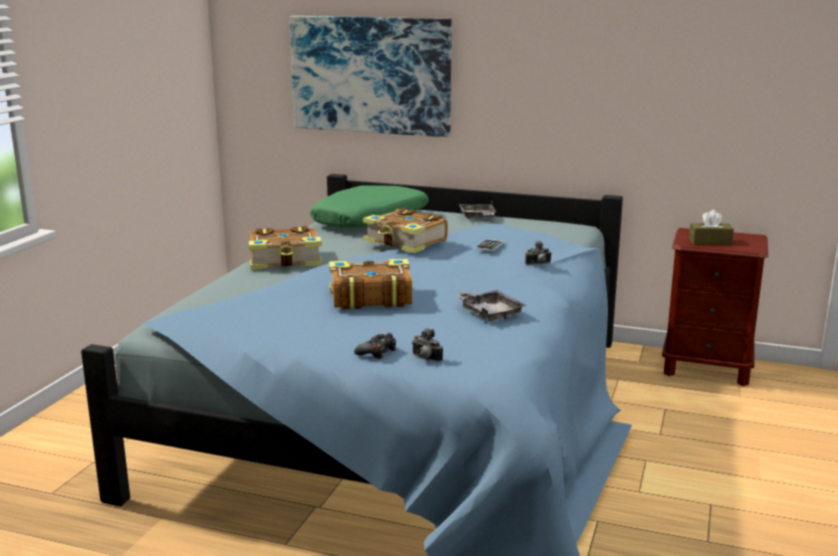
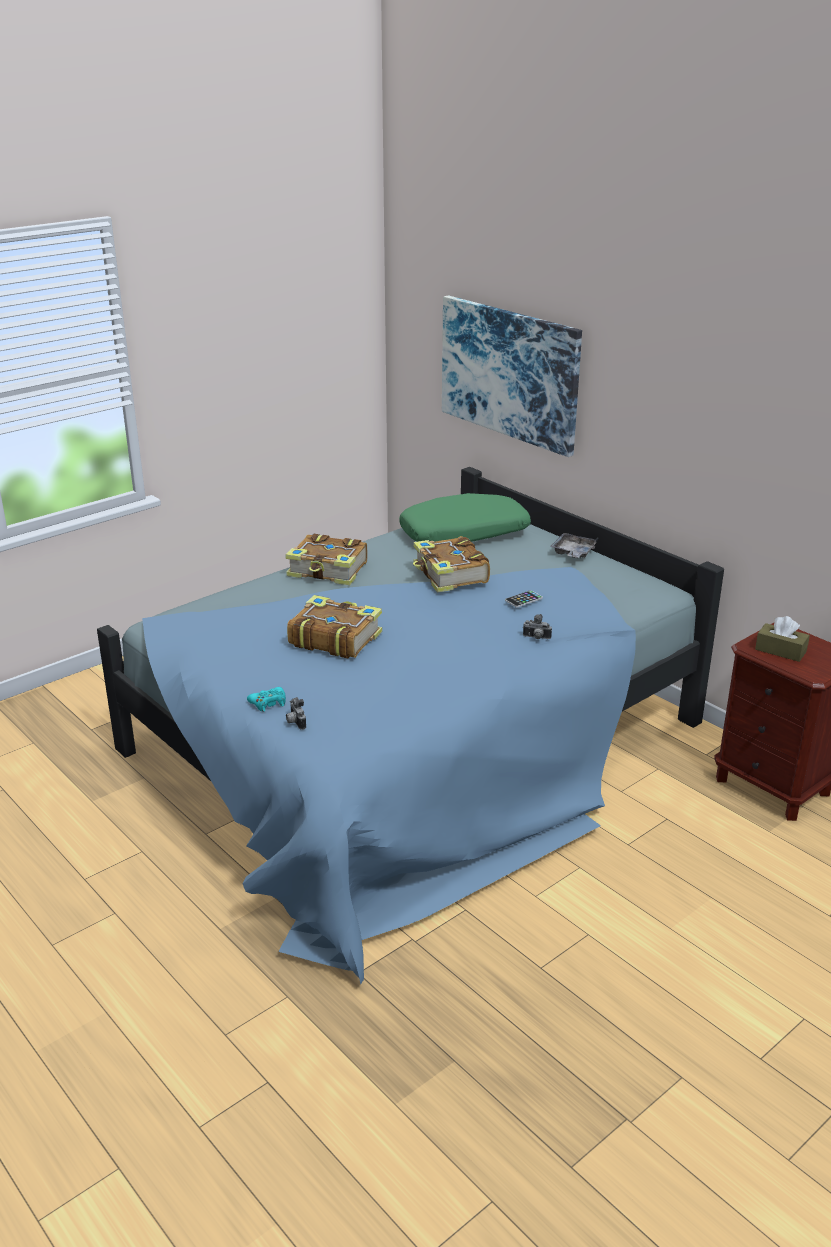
camera: 30 degrees right, 10 degrees up
(377, 352) = (268, 703): black game controller -> turquoise game controller
(489, 313) = (411, 687): grey tray -> none

